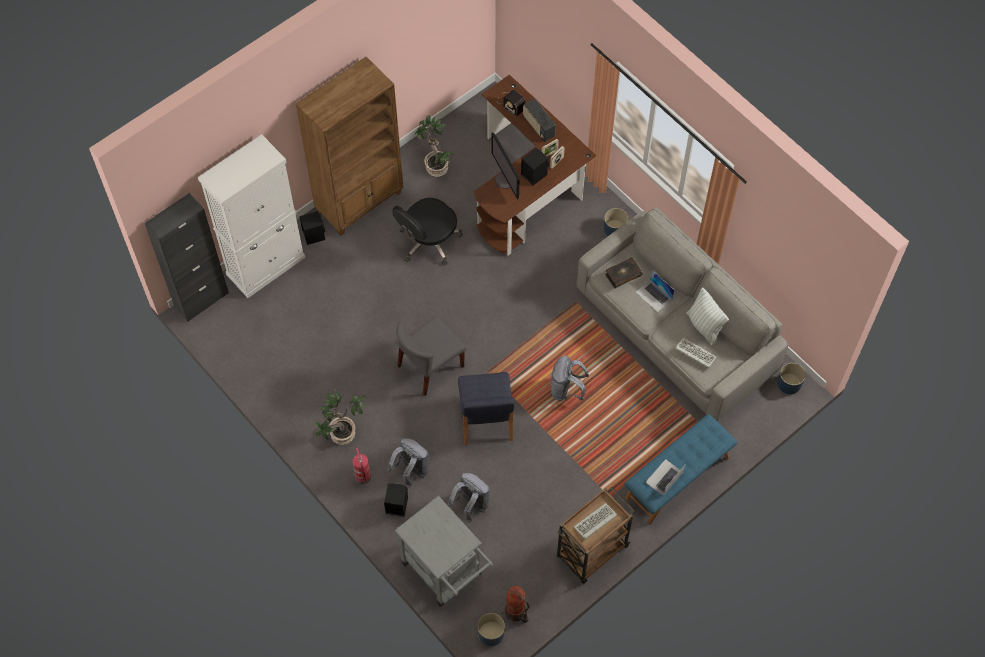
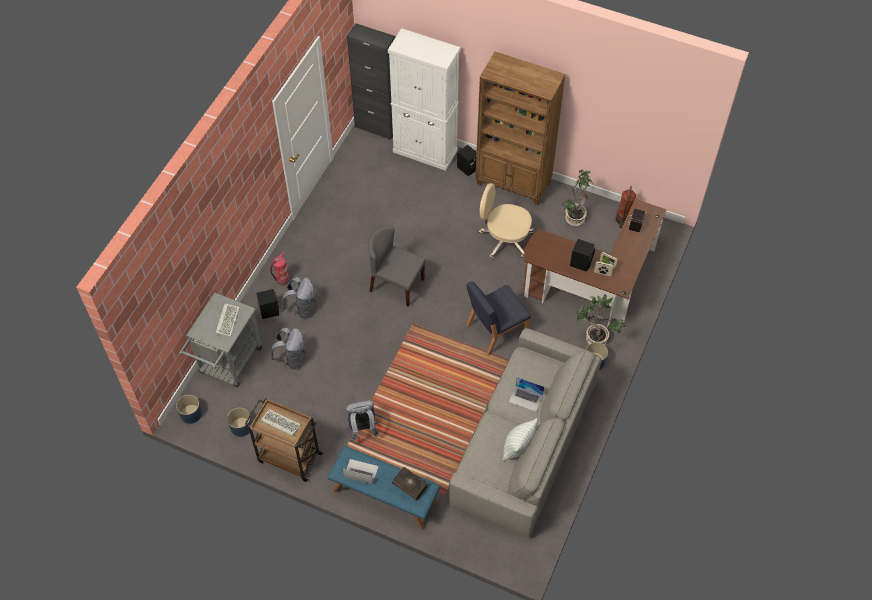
camera: 65 degrees right, 5 degrees down
(343, 435) = (311, 254): potted plant -> potted plant (595, 339)
(428, 242) = (504, 240): black office chair -> beige office chair
(485, 419) = (370, 339): blue chair -> blue chair (495, 330)
(506, 180) = (563, 246): monitor -> none
(515, 612) = (215, 424): fire extinguisher -> fire extinguisher (623, 220)
(538, 127) = (629, 248): radio -> none
(566, 390) = (424, 384): grey backpack -> grey backpack (362, 429)
(623, 275) = (532, 368): book -> book (410, 485)
(654, 296) = (526, 398): laptop -> laptop turned 90 degrees counterclockwise
(694, 353) = (487, 449): keyboard -> keyboard (227, 320)
(789, 384) = (520, 553): blue planter -> blue planter (241, 427)

